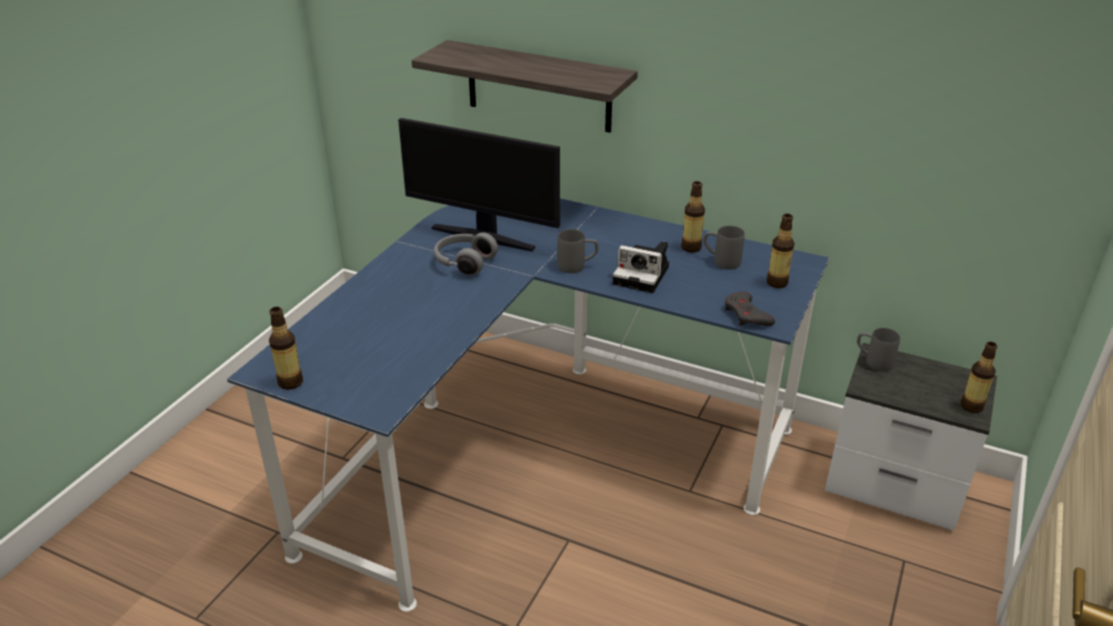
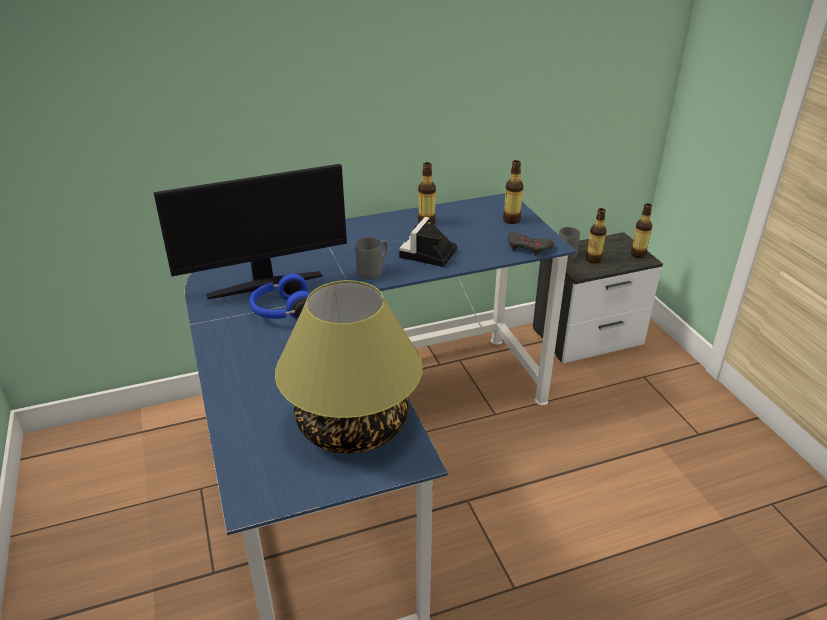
camera: 45 degrees left, 0 degrees up
(290, 382) = (297, 491): bottle -> bottle (593, 260)
(380, 366) = (353, 427): none -> table lamp
(463, 262) = (282, 311): grey headphones -> blue headphones
(538, 87) = (235, 128): shelf -> none
(643, 275) = (428, 254): camera -> camera turned 135 degrees clockwise
(721, 261) = (458, 222): grey mug -> none

